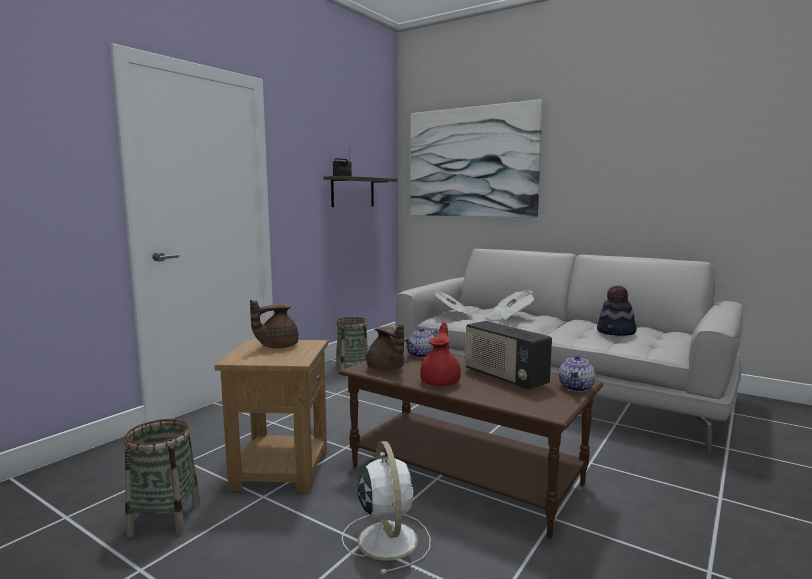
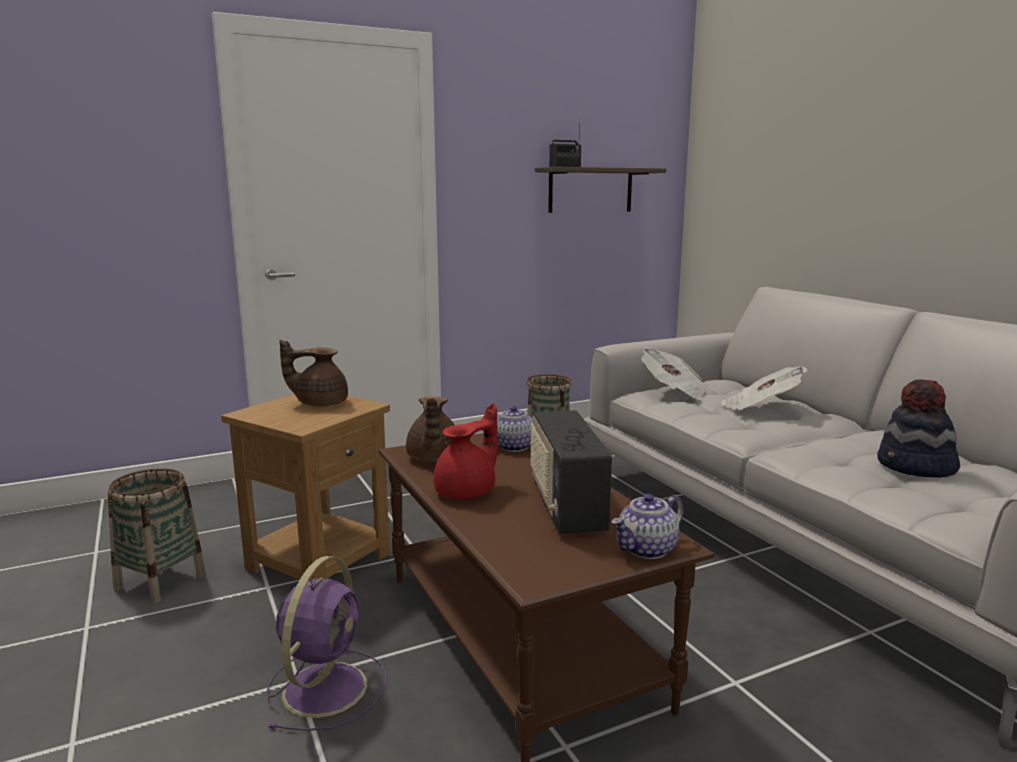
camera: 30 degrees right, 5 degrees up
(387, 538) = (327, 686): white fan -> purple fan
(471, 162) = (787, 138): picture -> none

